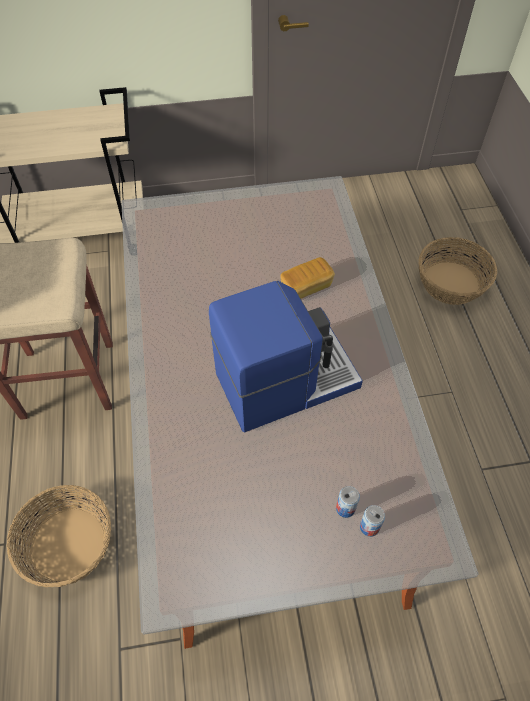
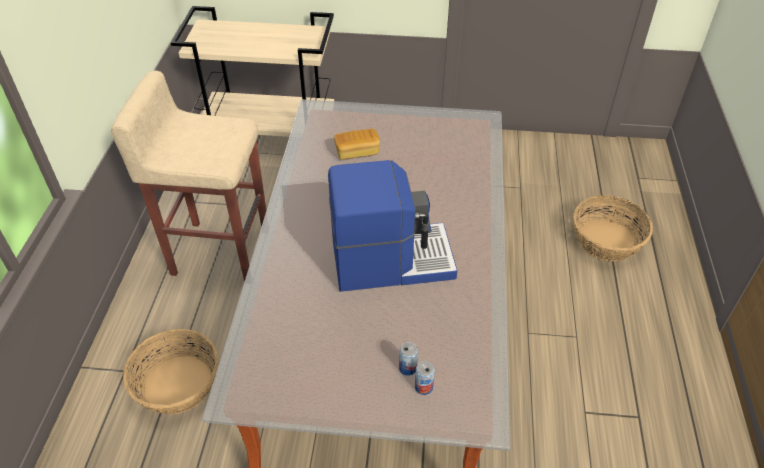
camera: 15 degrees right, 10 degrees down
(306, 287) = (436, 192): bread -> bread (357, 152)

